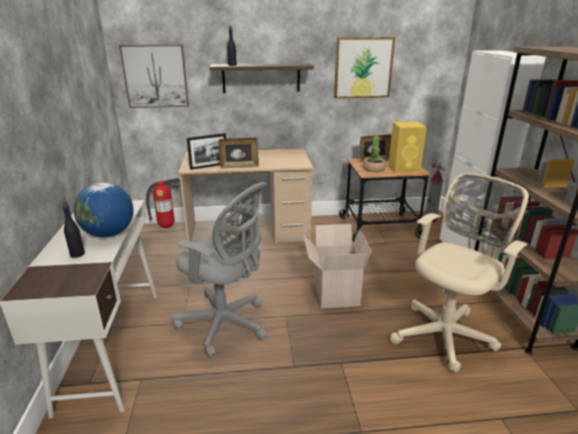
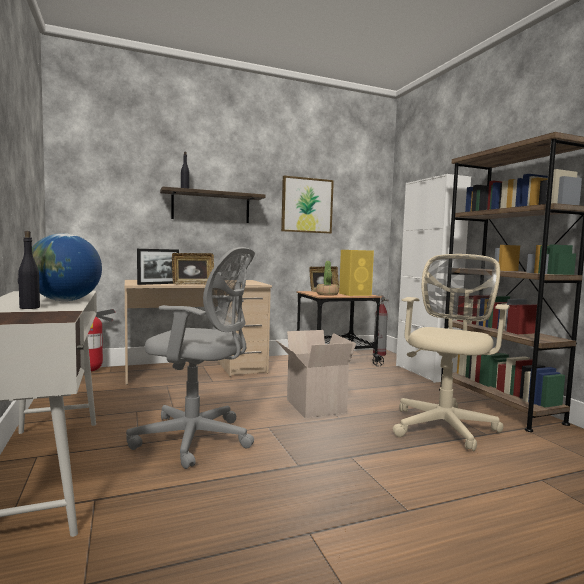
camera: 15 degrees left, 20 degrees down
(155, 76) = (98, 197): picture -> none

